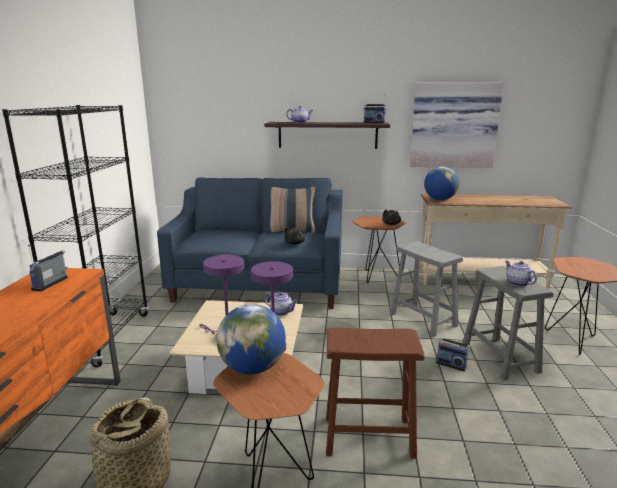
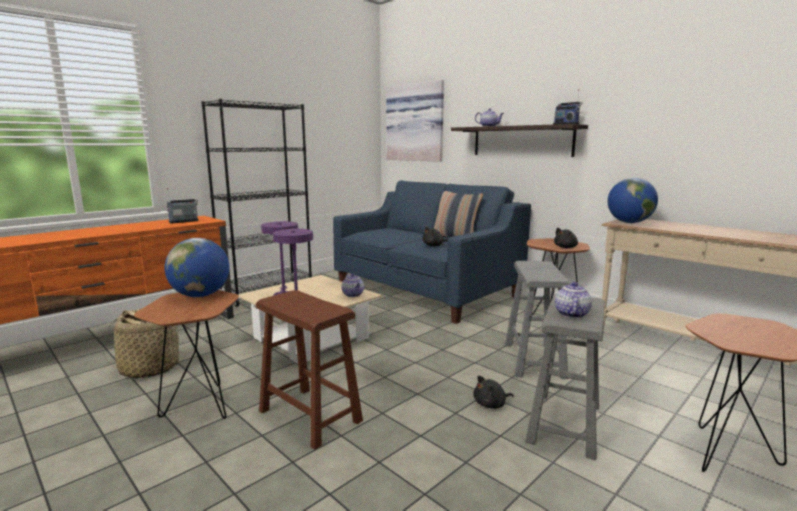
camera: 40 degrees right, 5 degrees down
(451, 364) = (491, 404): radio -> black plush toy
(453, 125) = (676, 126): picture -> picture (416, 122)

